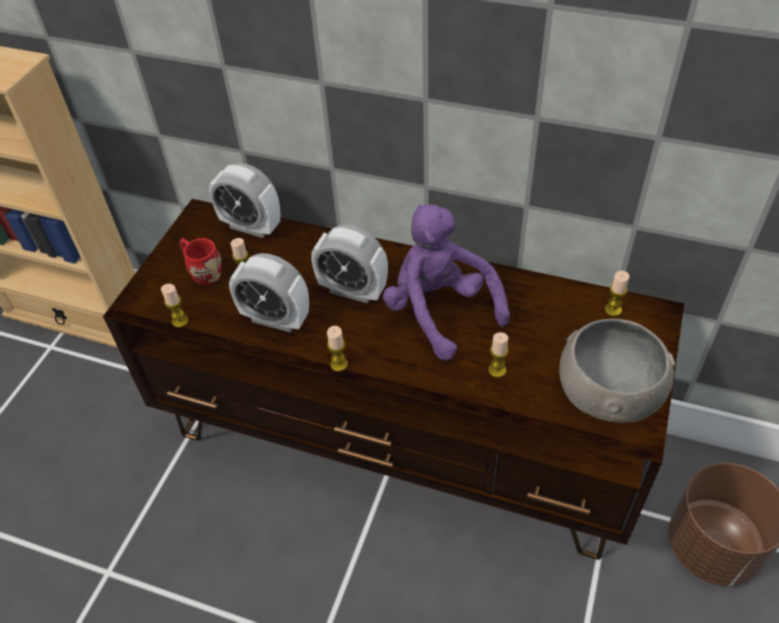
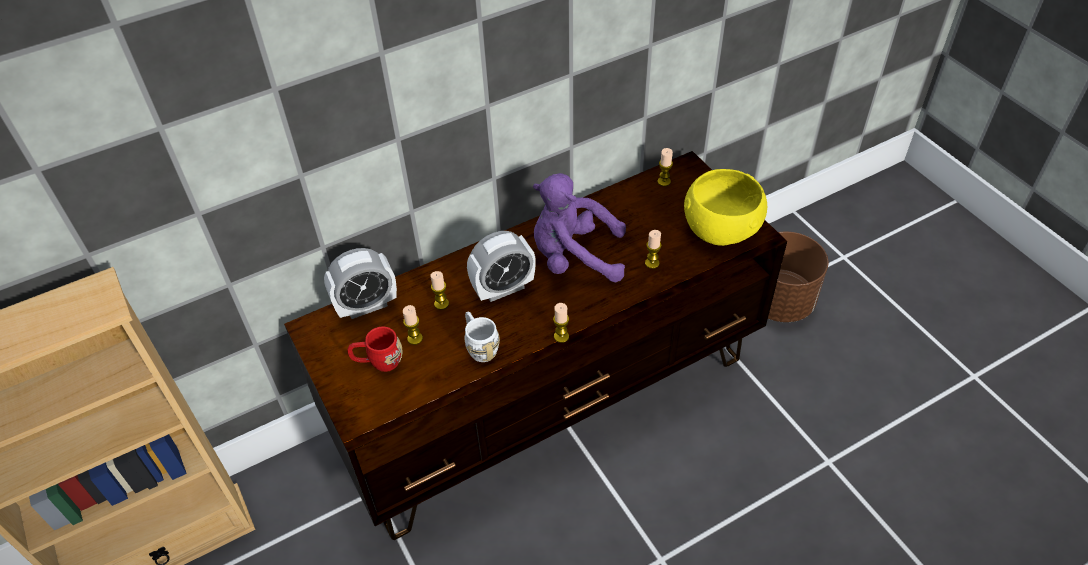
camera: 50 degrees left, 0 degrees up
(180, 321) = (414, 404): candle -> candle (441, 304)
(275, 319) = (480, 346): alarm clock -> white mug
(608, 393) = (720, 228): grey bowl -> yellow bowl

